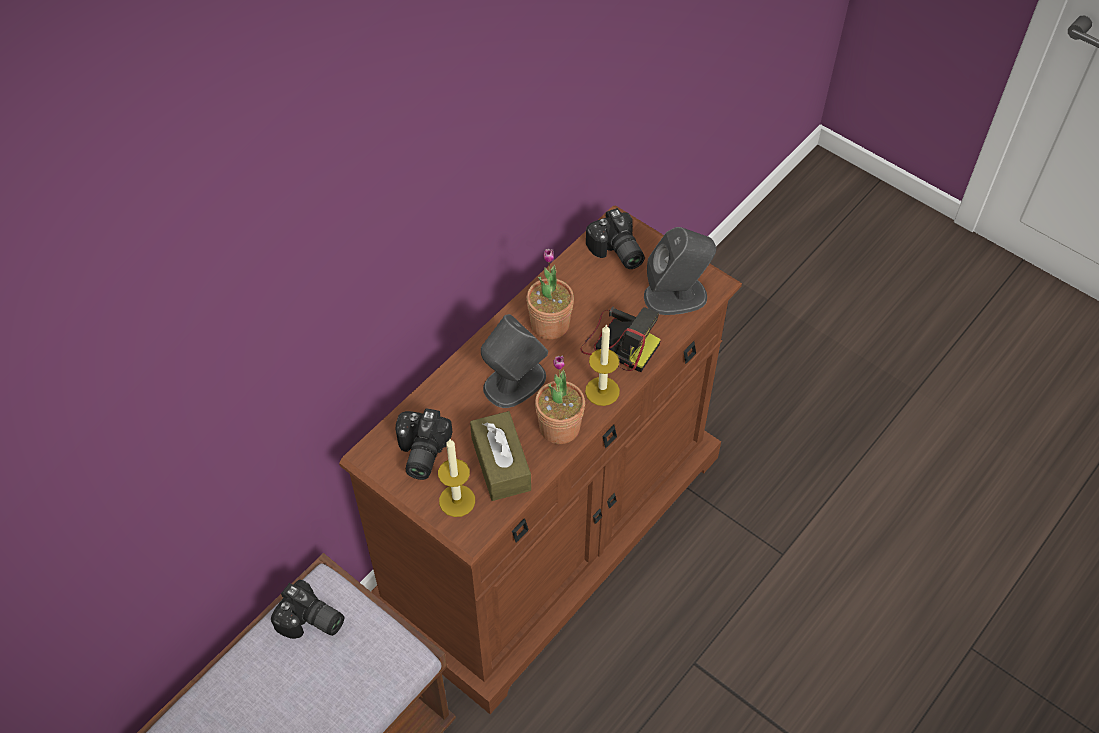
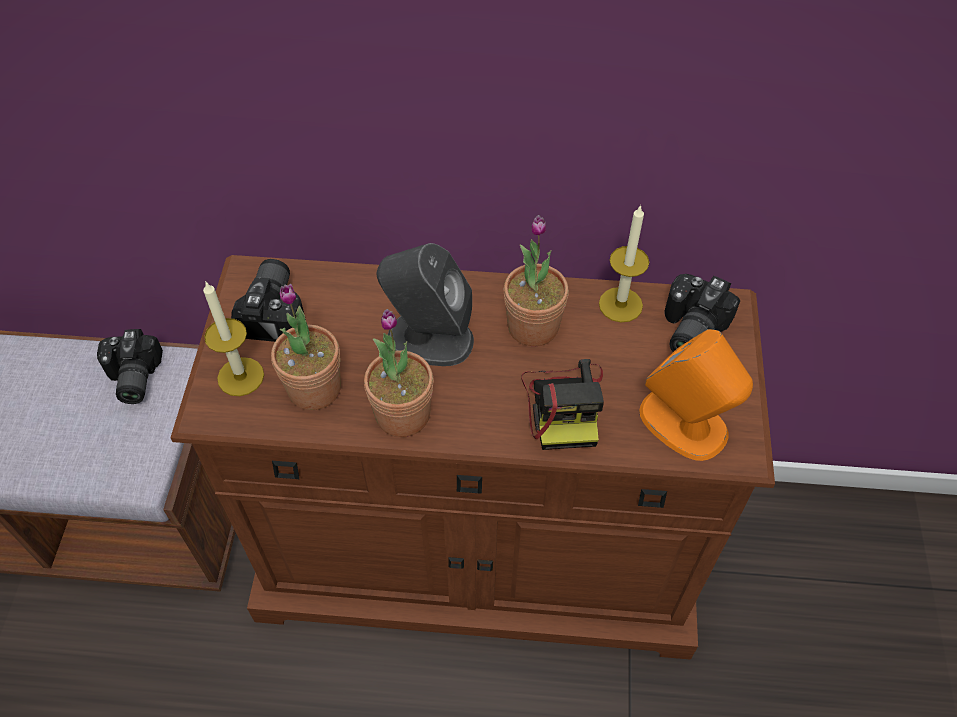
camera: 55 degrees right, 0 degrees up
(419, 453) = (278, 311): camera -> camera turned 120 degrees clockwise
(501, 464) = (314, 388): brown tissue box -> potted plant
(602, 391) = (484, 427): candle -> candle (620, 304)
(676, 296) = (684, 423): grey speaker -> orange speaker

